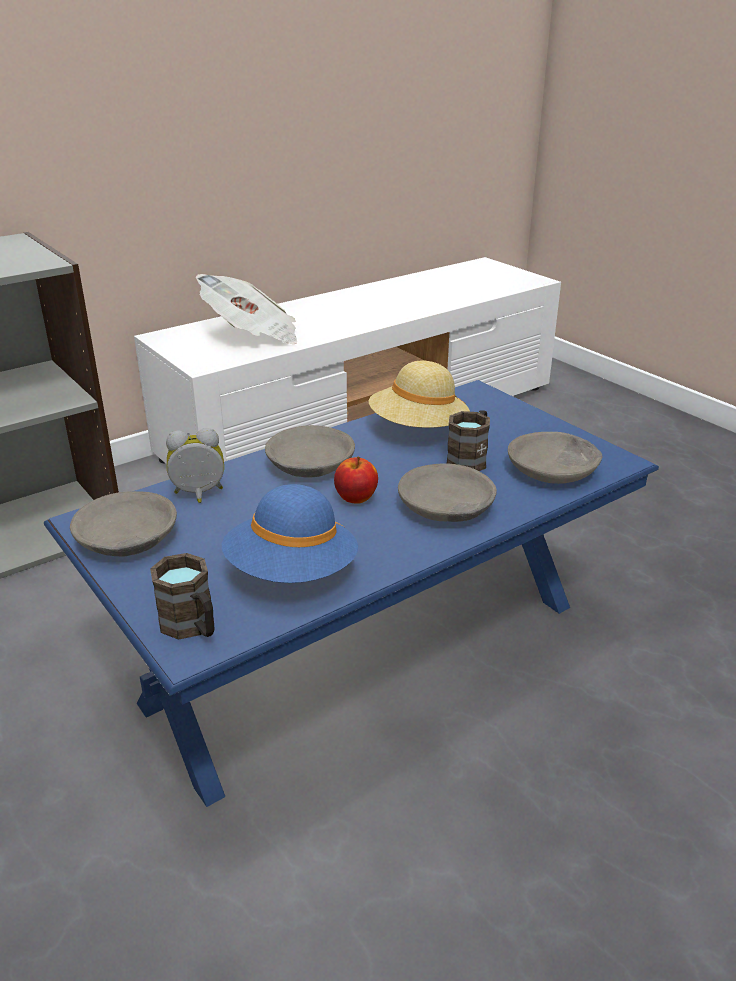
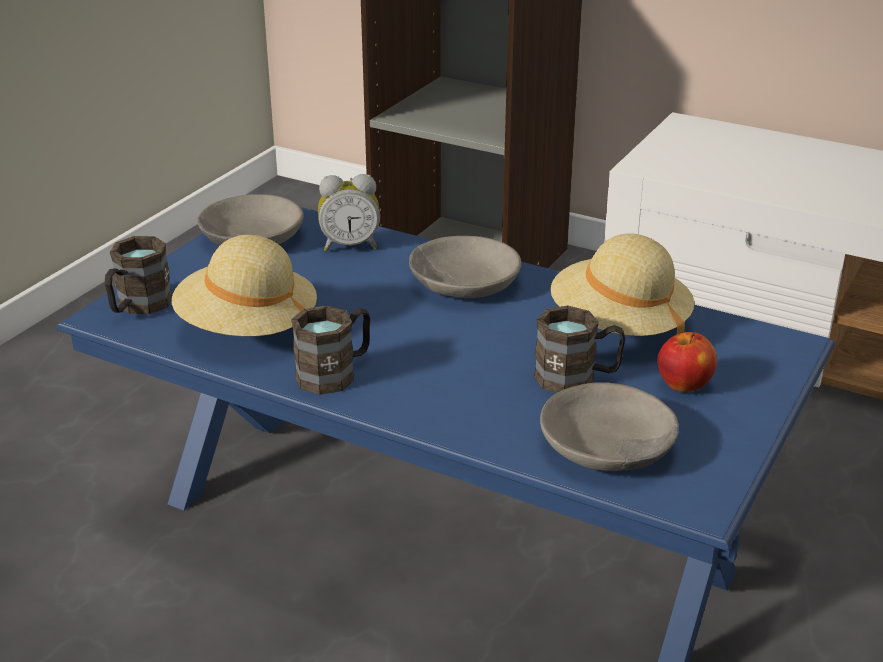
camera: 65 degrees right, 0 degrees up
(199, 495) = (350, 245): alarm clock -> alarm clock turned 120 degrees clockwise
(252, 335) = (766, 166): newspaper -> none
(292, 573) = (247, 329): blue hat -> beige hat
(356, 498) = (414, 327): apple -> apple (684, 385)
(396, 545) = (335, 373): none -> brown mug
(446, 507) = (441, 387): grey bowl -> none

